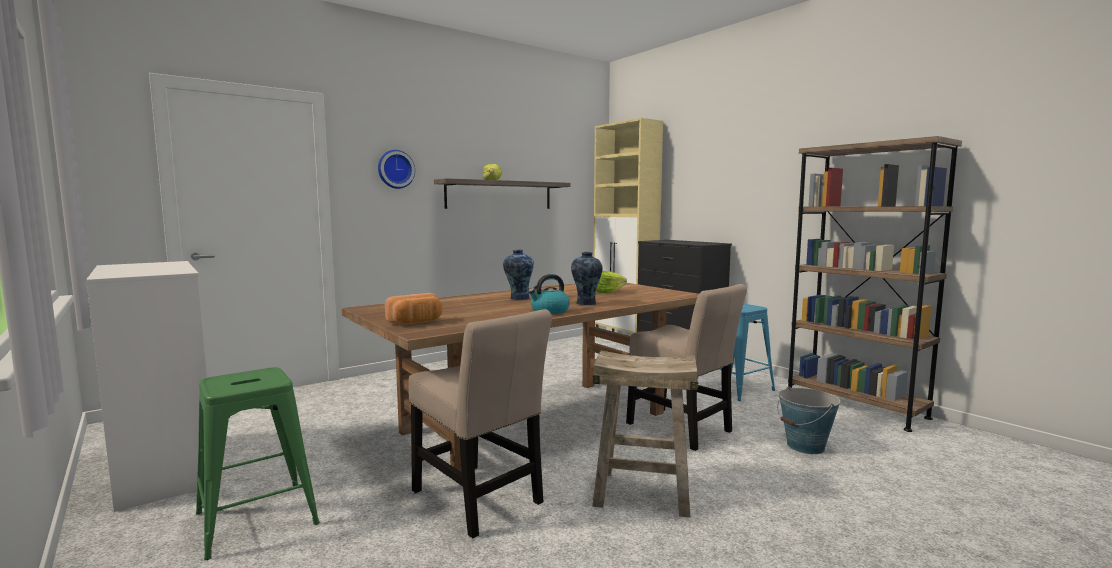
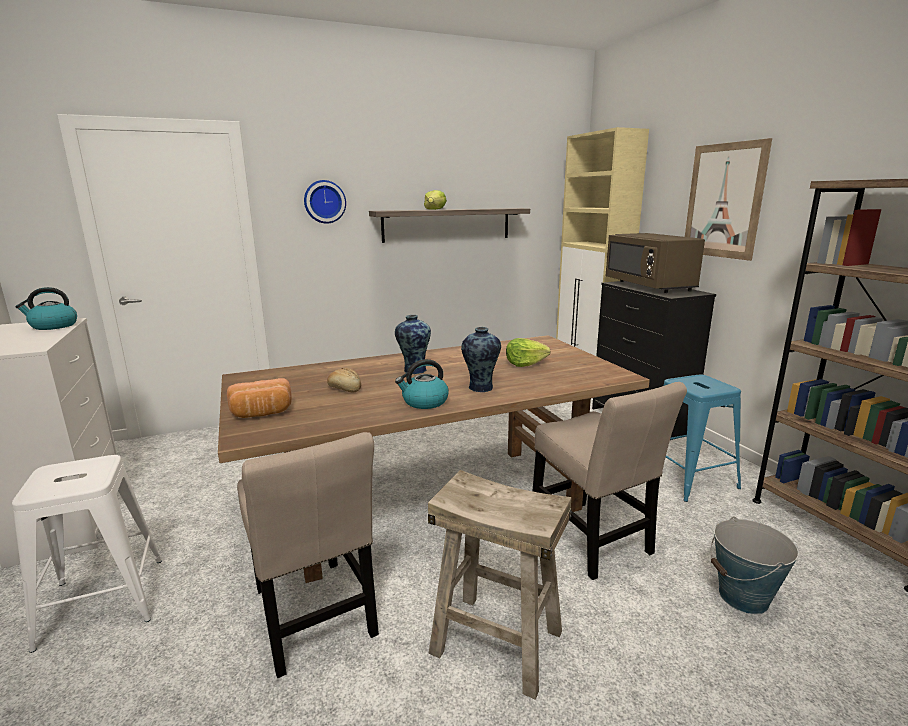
camera: 15 degrees right, 10 degrees up
(165, 264) = (53, 326): none -> kettle
(256, 519) = (102, 602): green stool -> white stool
(471, 309) = (344, 389): none -> bread
(677, 241) = (649, 286): none -> brown microwave
(729, 172) = (723, 201): none -> picture

